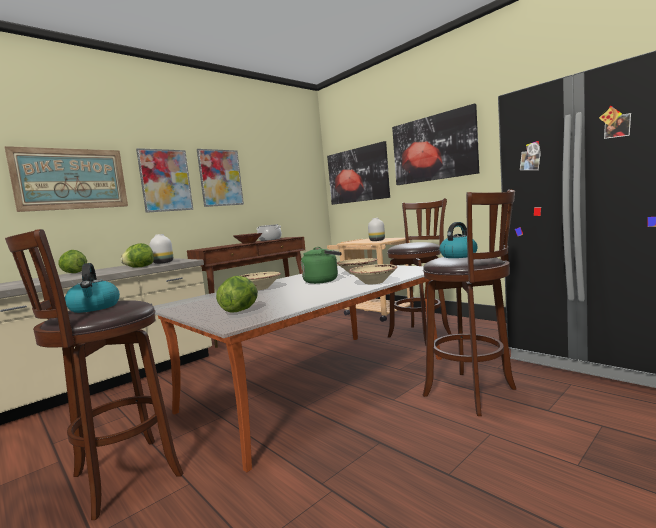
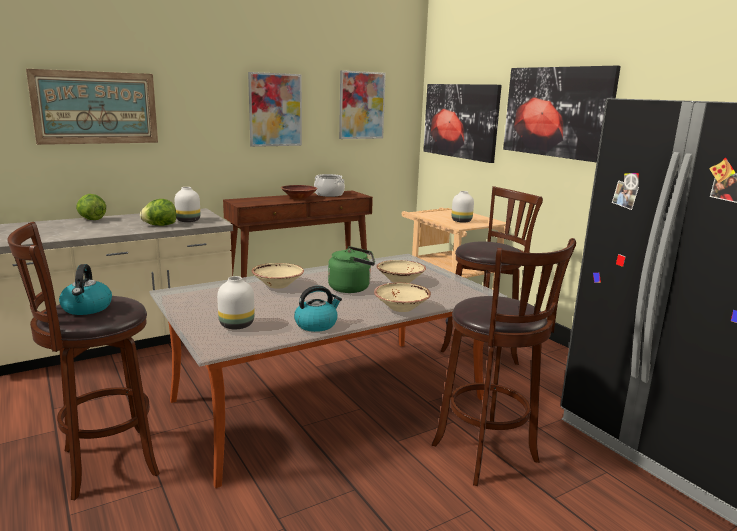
camera: 10 degrees right, 10 degrees up
(165, 180) = (205, 112): picture -> picture (361, 105)
(241, 310) = (235, 325): lettuce -> white vase
(459, 256) = (498, 302): kettle -> kettle (316, 324)

